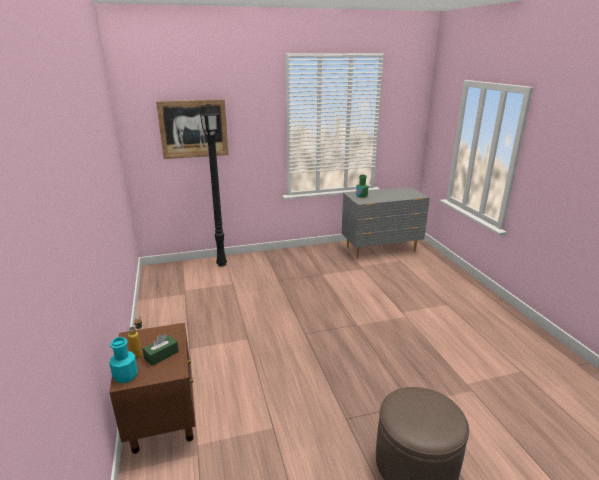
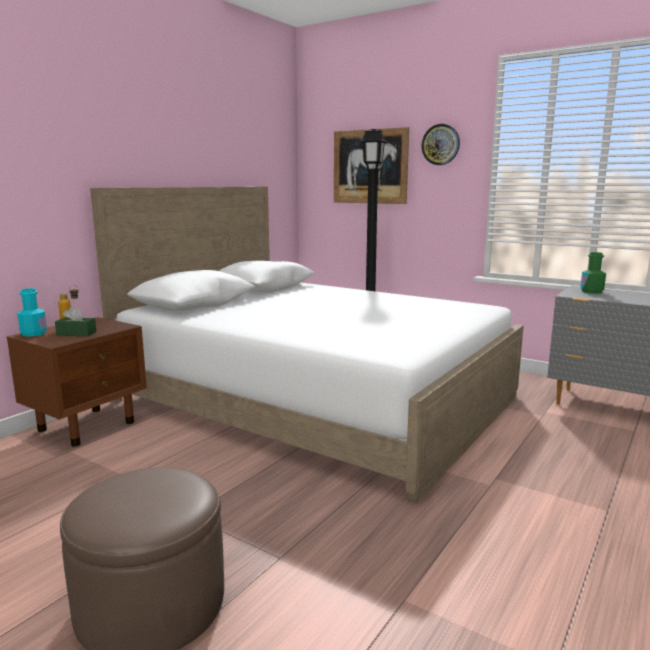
camera: 50 degrees right, 10 degrees down
(250, 112) = (440, 144): none -> wall clock
(258, 312) = (317, 398): none -> white bed

